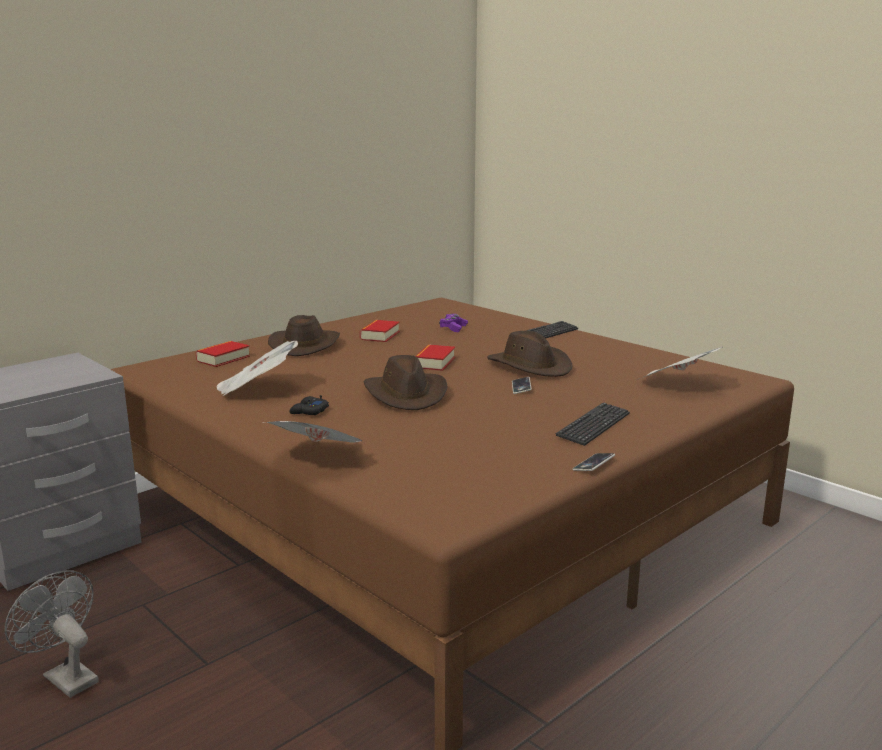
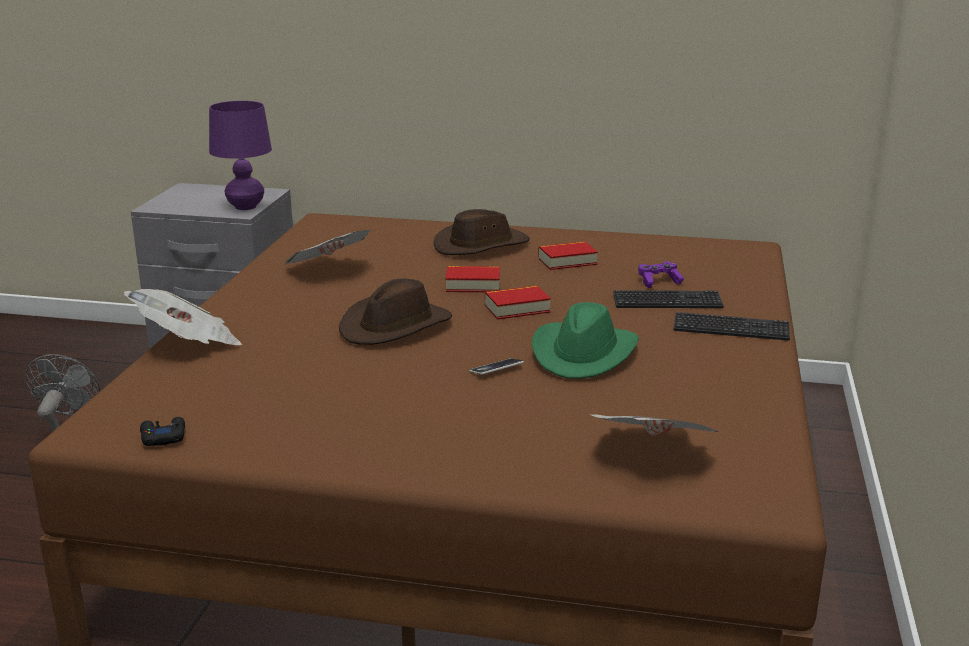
camera: 55 degrees right, 5 degrees up
(86, 371) = (245, 207): none -> purple table lamp
(223, 359) = (391, 233): book -> book (473, 285)
(309, 411) = (297, 305): black game controller -> black game controller (163, 437)
(530, 366) = (584, 354): brown hat -> green hat
(593, 426) = (419, 438): keyboard -> keyboard (667, 302)
(593, 465) = (294, 466): phone -> none

